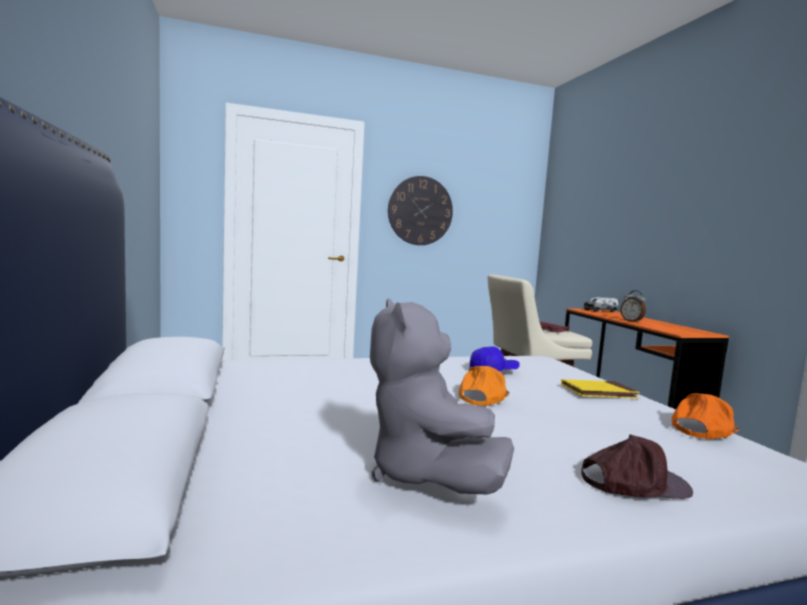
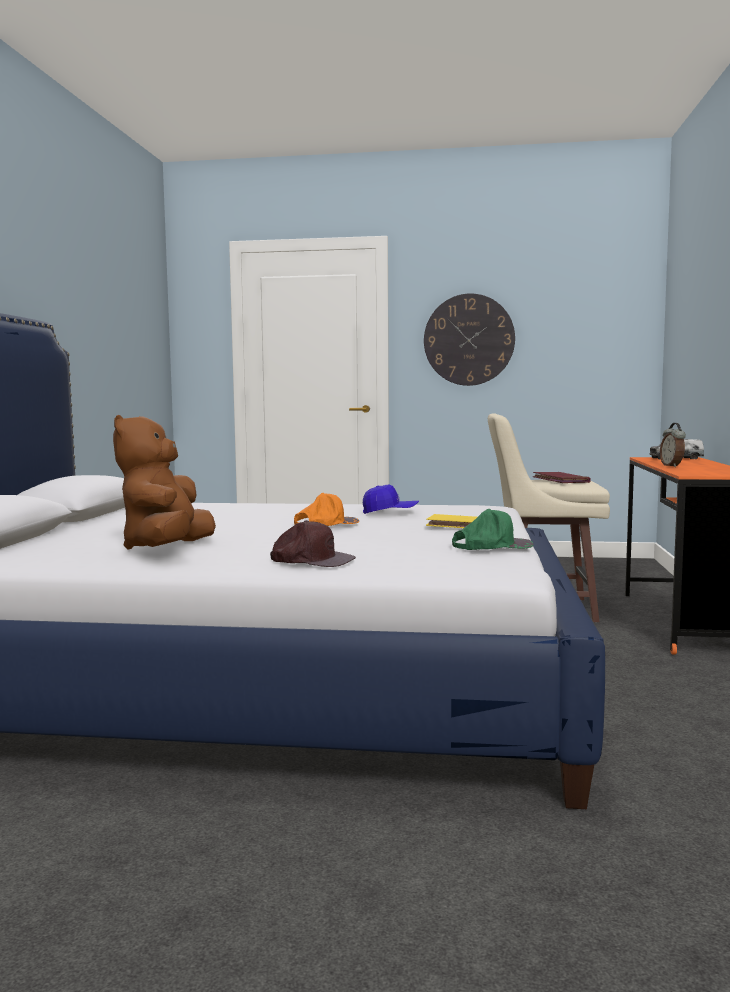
camera: 25 degrees right, 0 degrees up
(425, 474) = (166, 549): grey plush toy -> brown plush toy
(702, 427) = (491, 545): orange cap -> green cap

